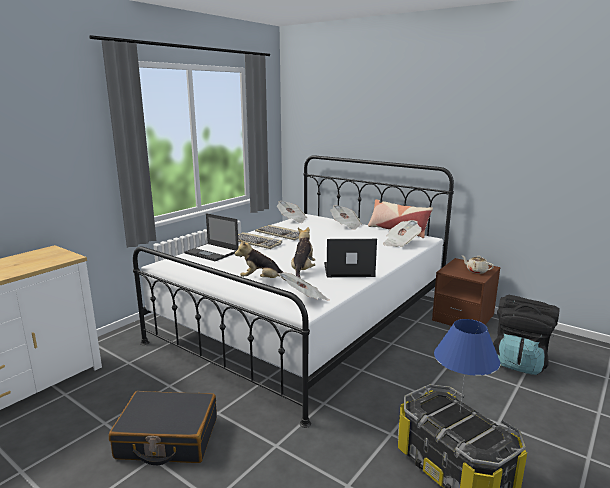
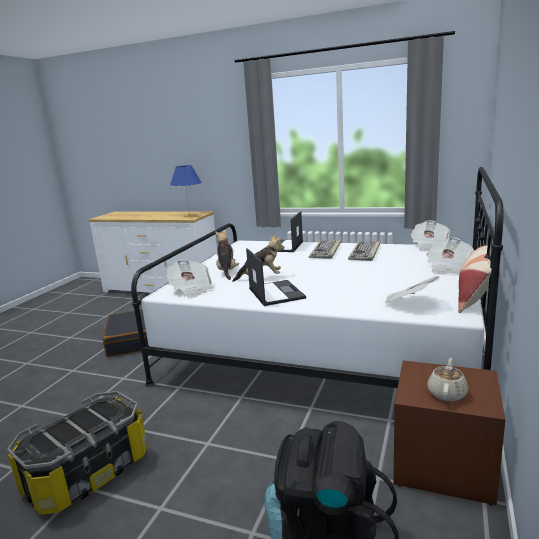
camera: 75 degrees right, 0 degrees up
(459, 411) = (91, 425): blue table lamp -> blue table lamp (190, 215)

